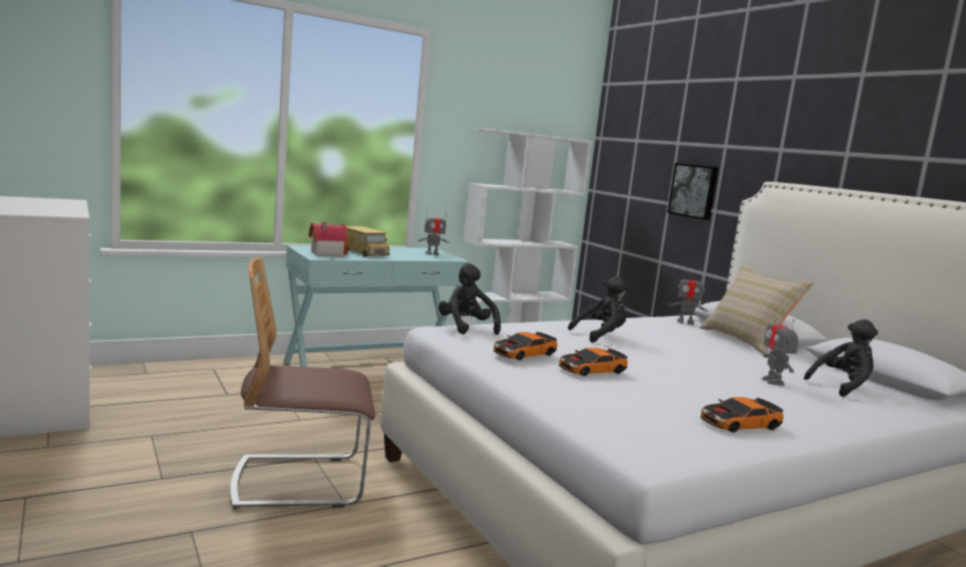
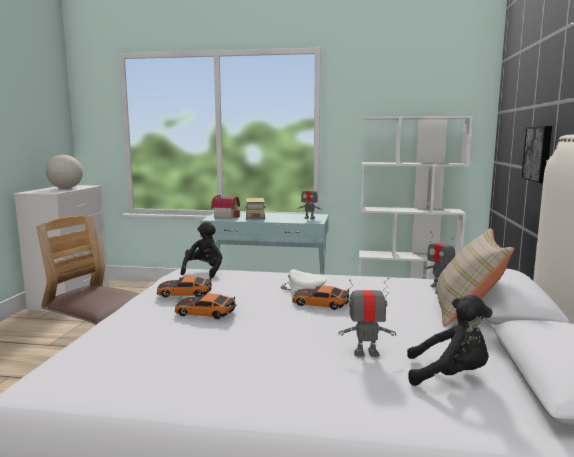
camera: 40 degrees right, 0 degrees up
(49, 205) = (66, 188): none -> globe
(600, 335) = (303, 288): black plush toy -> white cap
(740, 423) = (196, 381): toy car -> toy car (320, 303)
(773, 381) = (366, 353): toy robot -> toy robot turned 60 degrees clockwise

